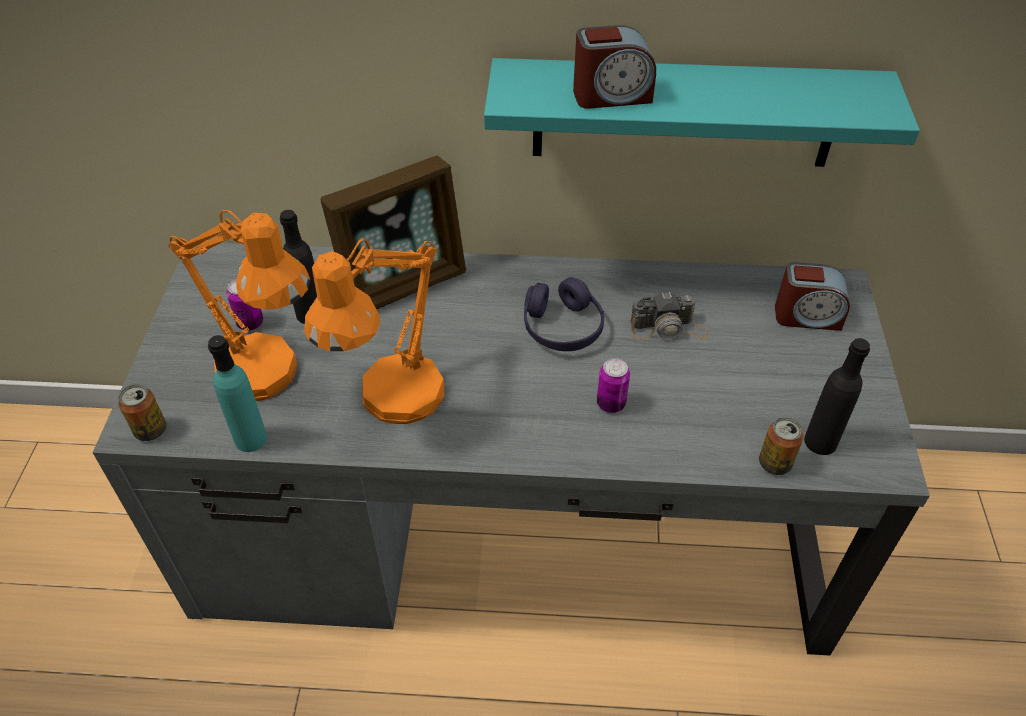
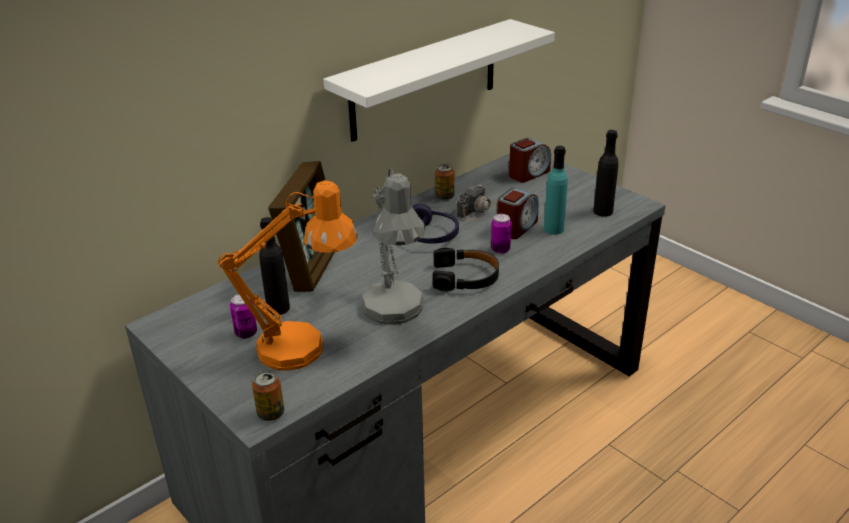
camera: 45 degrees left, 15 degrees down
(250, 439) = (342, 376): turquoise bottle -> turquoise bottle (553, 229)
(392, 404) = (395, 314): orange table lamp -> grey table lamp
(520, 413) = (465, 277): none -> black headphones
(611, 95) = (412, 68): alarm clock -> alarm clock (516, 227)
(684, 113) = (424, 80): turquoise shelf -> white shelf
(774, 463) = (598, 228): can -> can (445, 197)

